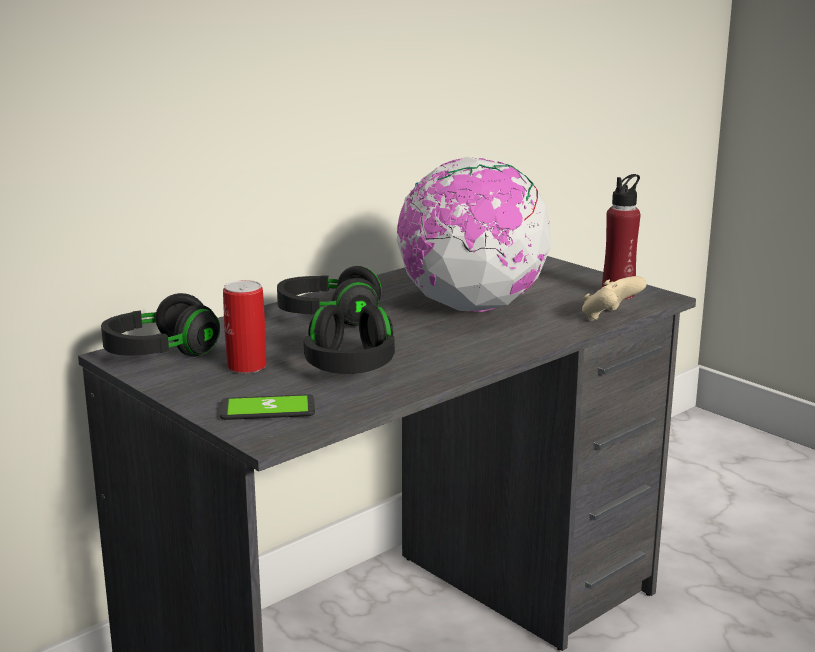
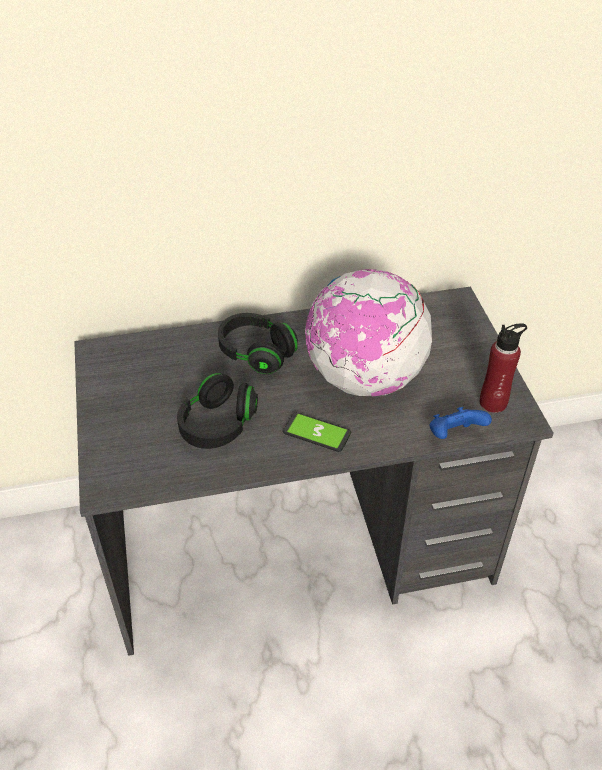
camera: 30 degrees right, 25 degrees up
(160, 353) = (119, 359): black headphones -> none
(246, 366) = (156, 397): can -> none
(267, 409) = (128, 456): phone -> phone (316, 433)
(609, 318) = (454, 435): beige game controller -> blue game controller

